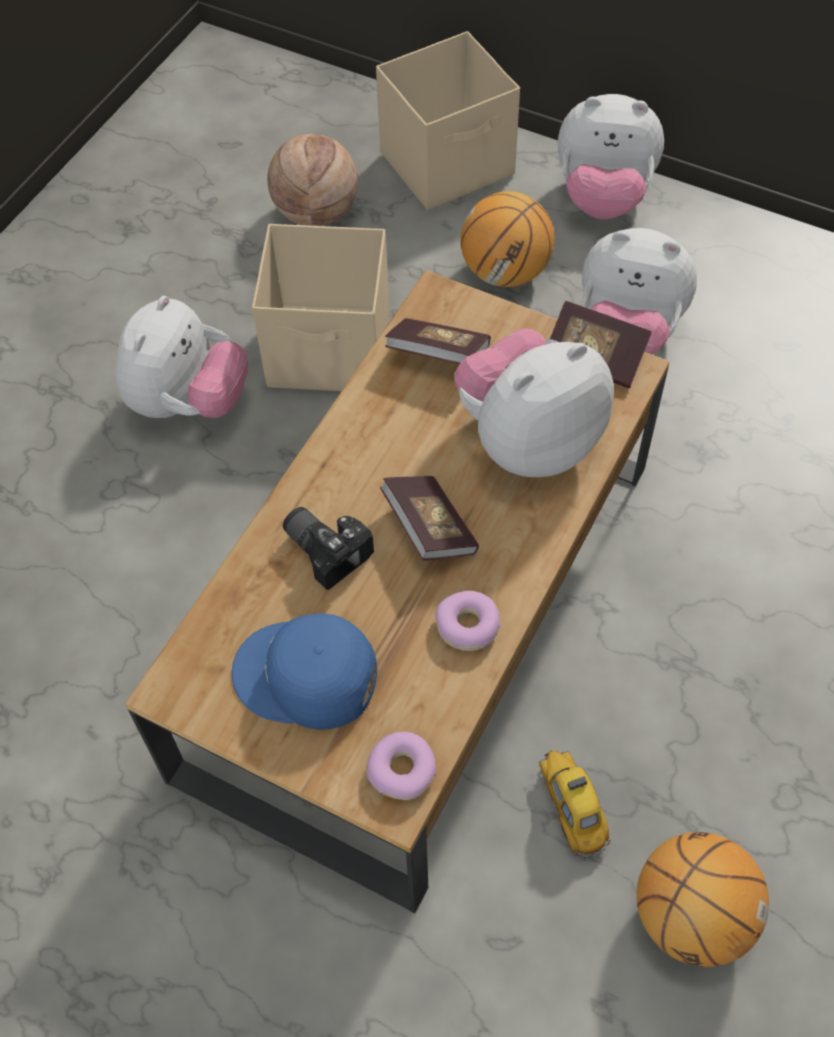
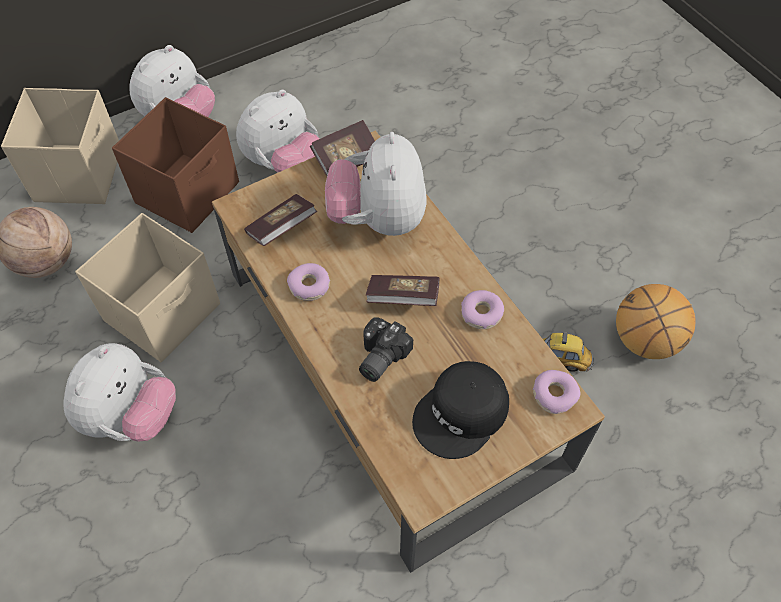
camera: 60 degrees left, 0 degrees up
(188, 402) = (131, 416): plush toy -> plush toy turned 60 degrees clockwise
(306, 677) = (462, 414): blue cap -> black cap
(328, 548) = (378, 357): camera -> camera turned 45 degrees counterclockwise
(377, 426) = (309, 286): none -> donut
(506, 272) = (189, 192): basketball -> brown storage box

